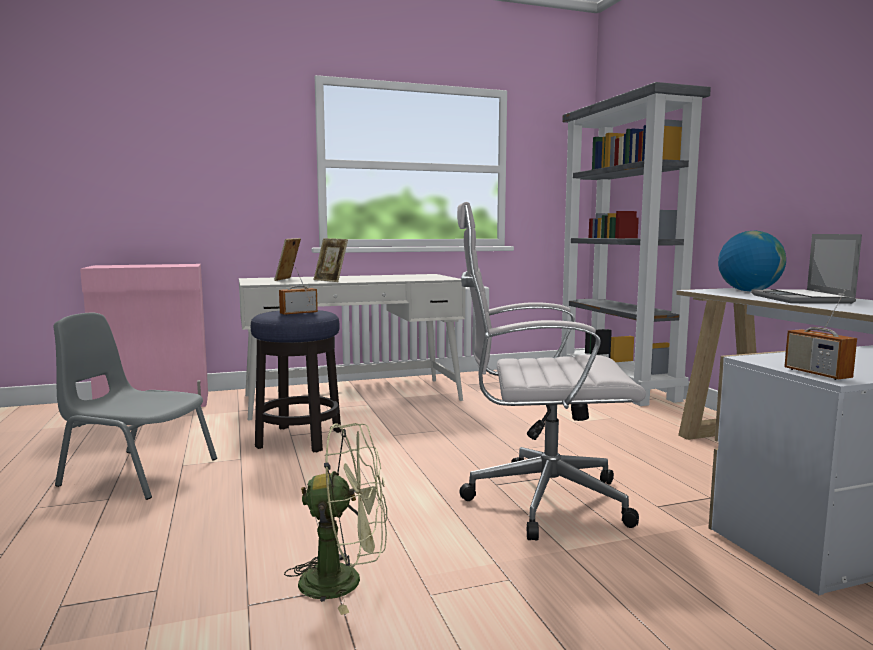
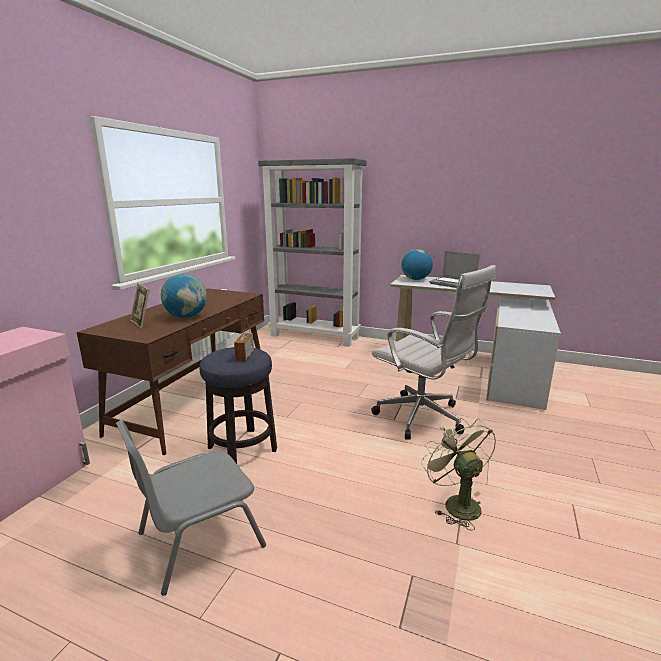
camera: 50 degrees left, 10 degrees up
(331, 280) = (186, 316): picture frame -> globe
(345, 581) = (456, 503): green fan -> green fan turned 60 degrees counterclockwise
(353, 398) = (195, 402): white desk -> brown desk
(539, 501) = (423, 418): white office chair -> white office chair turned 90 degrees counterclockwise
(817, 374) = (541, 328): radio -> none

